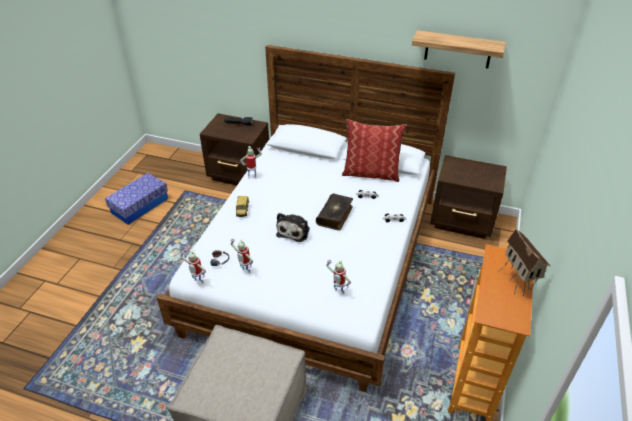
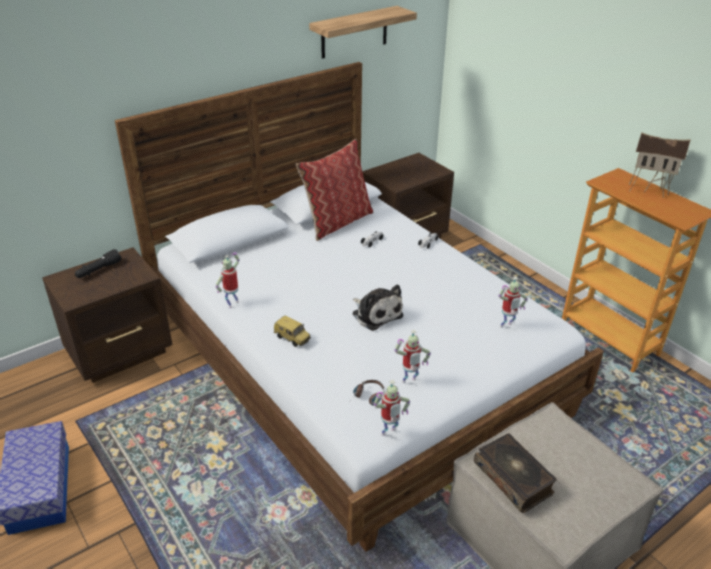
camera: 55 degrees left, 5 degrees down
(335, 216) = (381, 275): book -> book (513, 478)

